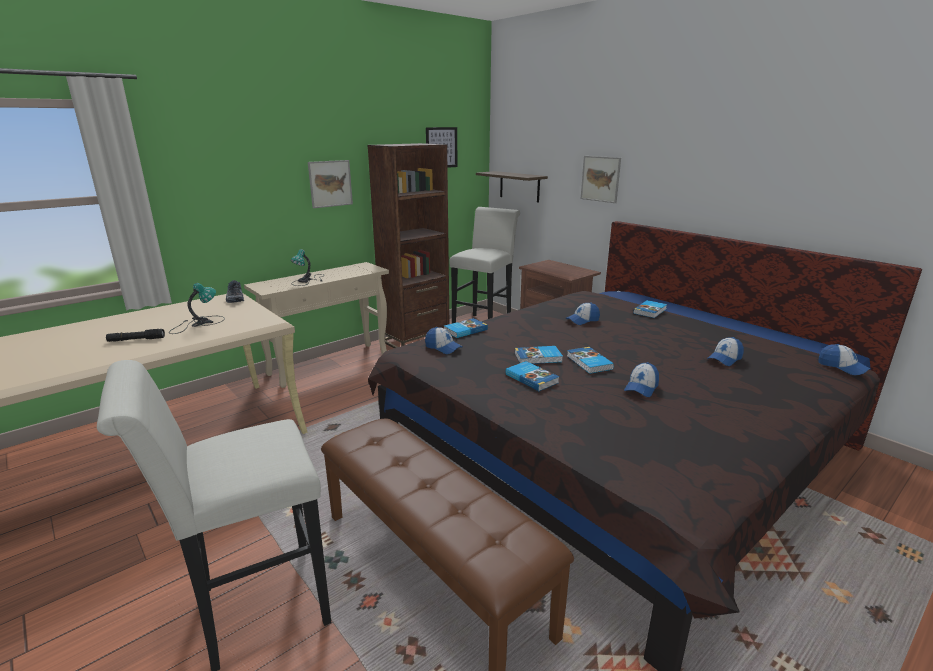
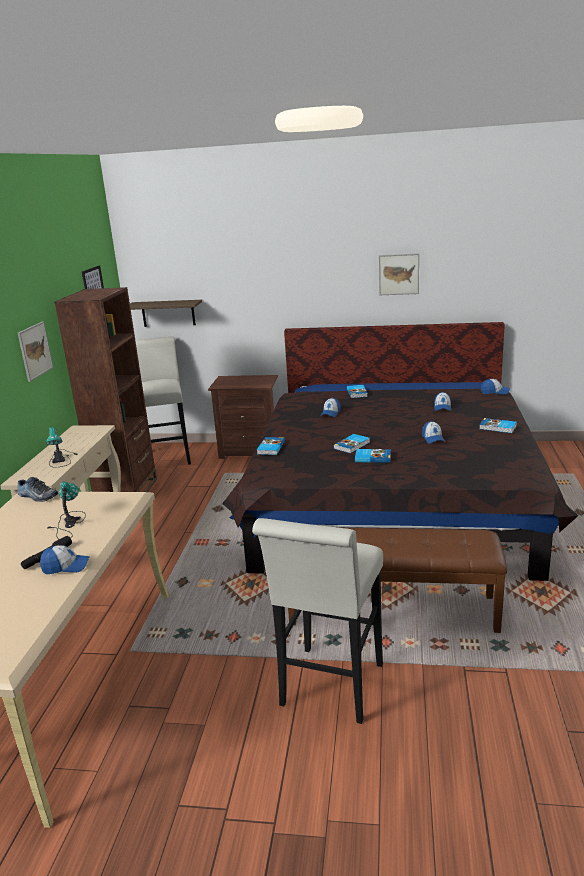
camera: 40 degrees left, 0 degrees up
(443, 347) = (282, 464): cap -> cap (66, 567)
(588, 362) = (384, 437): book -> book (498, 427)
(600, 179) = (261, 295): picture -> picture (398, 274)

